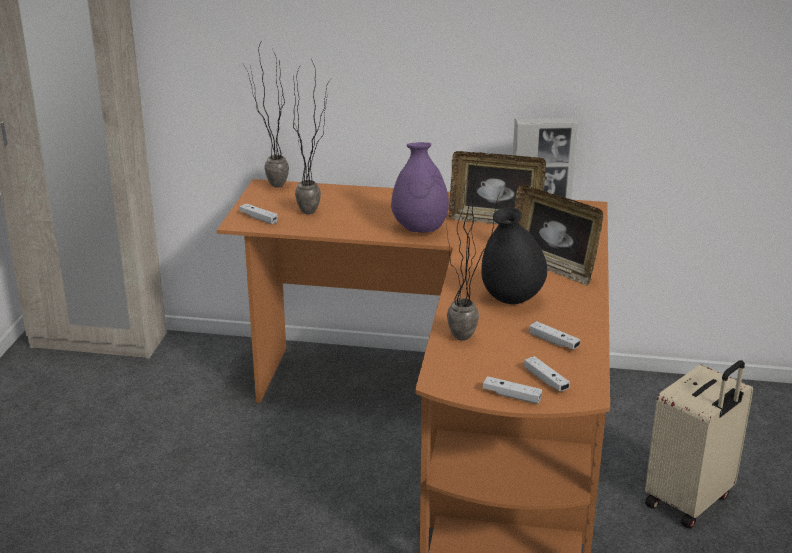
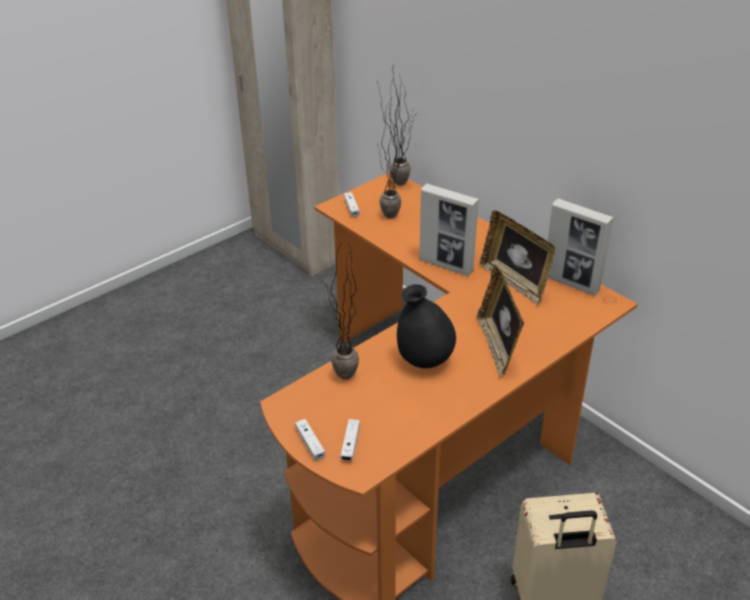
camera: 40 degrees right, 10 degrees up
(420, 229) = (446, 265): purple vase -> picture frame
(553, 341) = (402, 414): white game controller -> none

